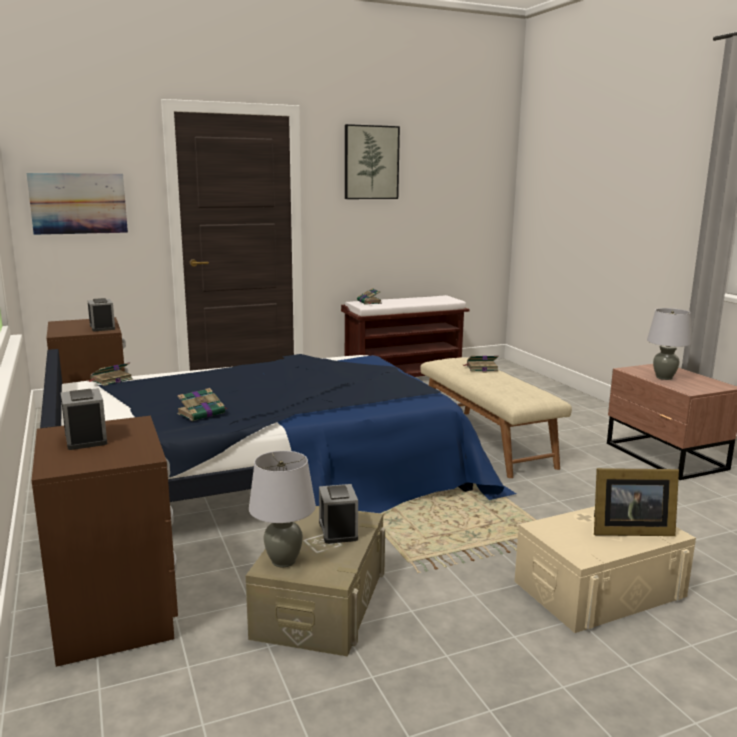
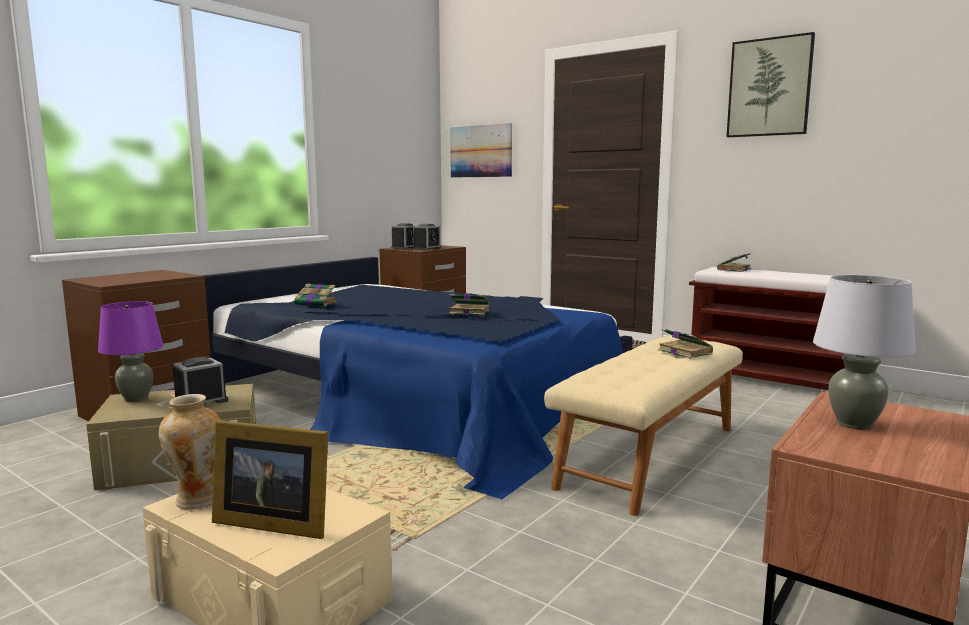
camera: 60 degrees right, 5 degrees down
(85, 438) = (143, 275): alarm clock -> alarm clock (405, 248)
(110, 380) = (376, 284): book -> book (468, 312)
(284, 561) = (136, 398): grey table lamp -> purple table lamp
(582, 550) = (196, 500): none -> vase
(628, 530) = (272, 522): picture frame -> picture frame turned 45 degrees counterclockwise

